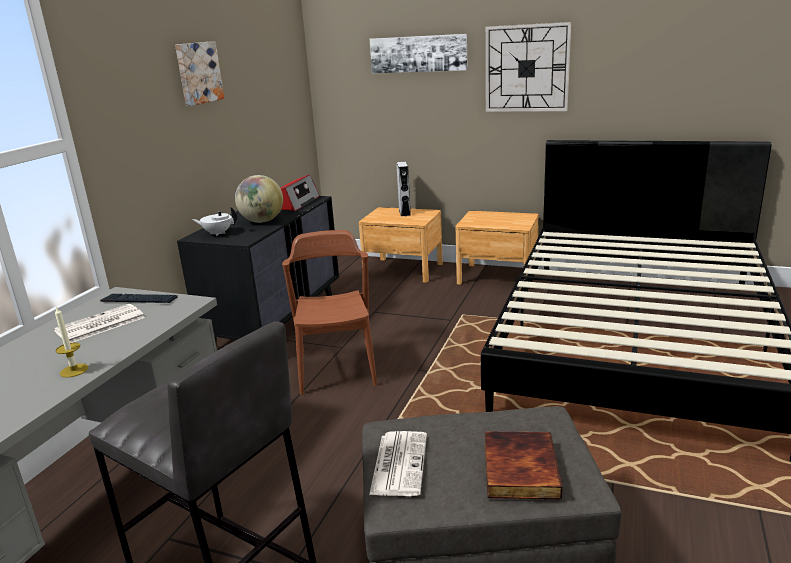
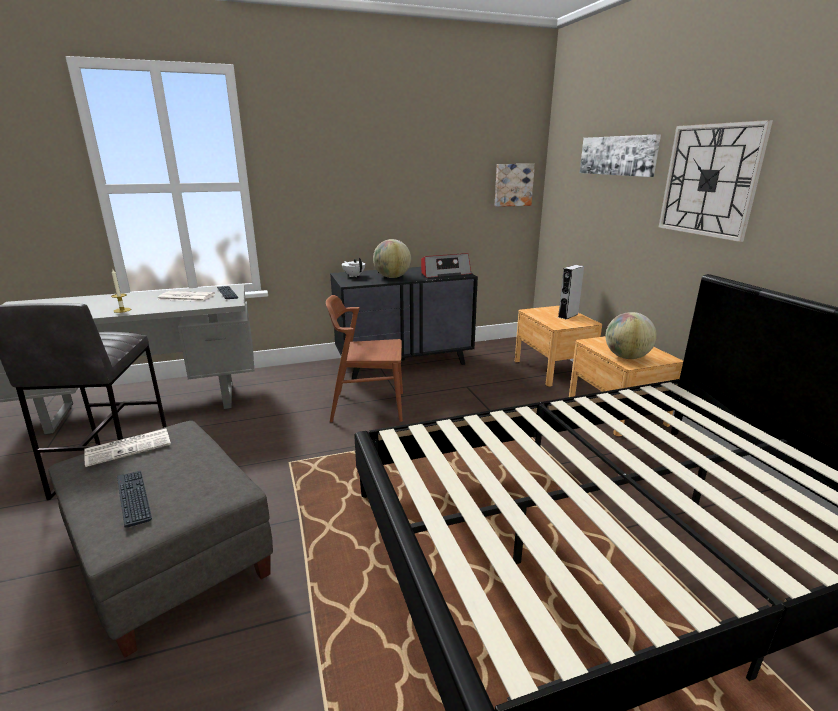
camera: 50 degrees right, 0 degrees up
(198, 73) = (385, 153): picture -> picture (513, 185)
(337, 368) = (367, 406): brown chair -> brown chair turned 135 degrees counterclockwise
(509, 224) = (626, 357): none -> globe
(518, 468) = (133, 498): book -> keyboard

